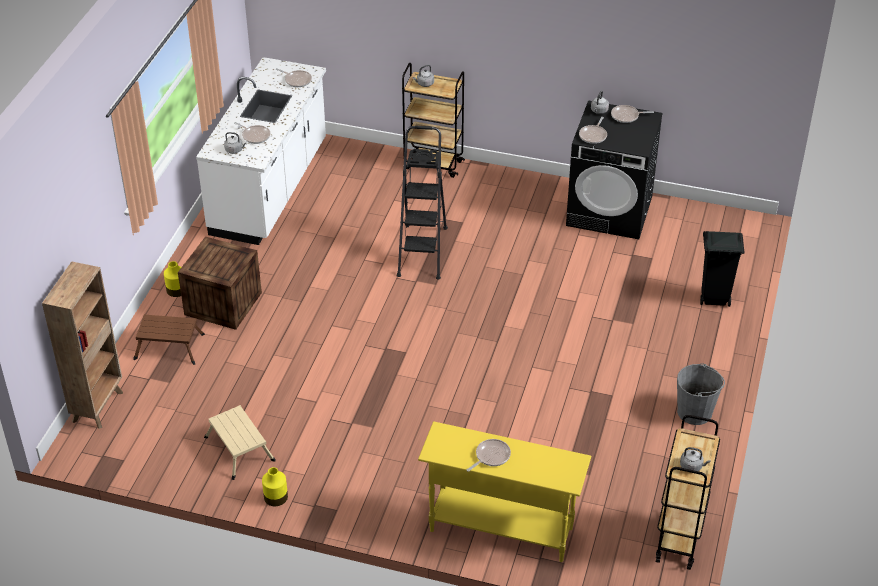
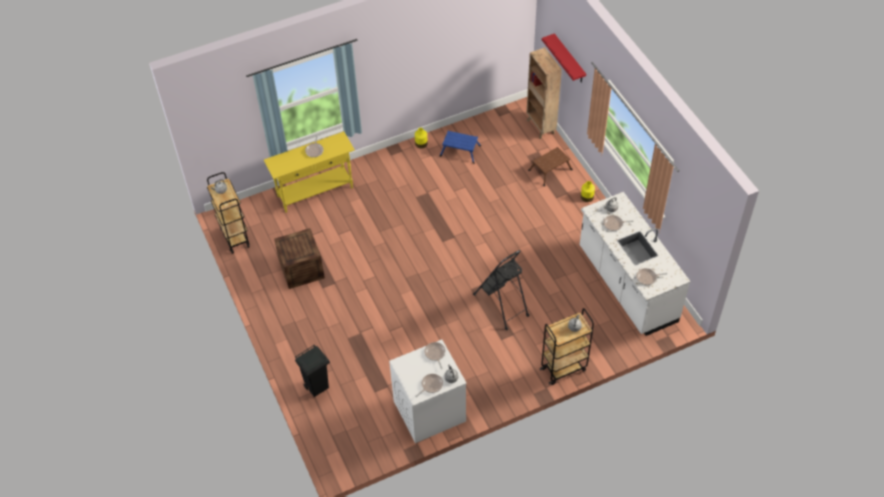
camera: 140 degrees right, 10 degrees up
(66, 228) = (569, 59): none -> red shelf
(223, 304) = (556, 205): crate -> crate (301, 269)
(239, 448) = (460, 150): beige step ladder -> blue step ladder
(610, 211) = (429, 411): black washing machine -> white washing machine
(695, 412) = (274, 306): grey bucket -> none

